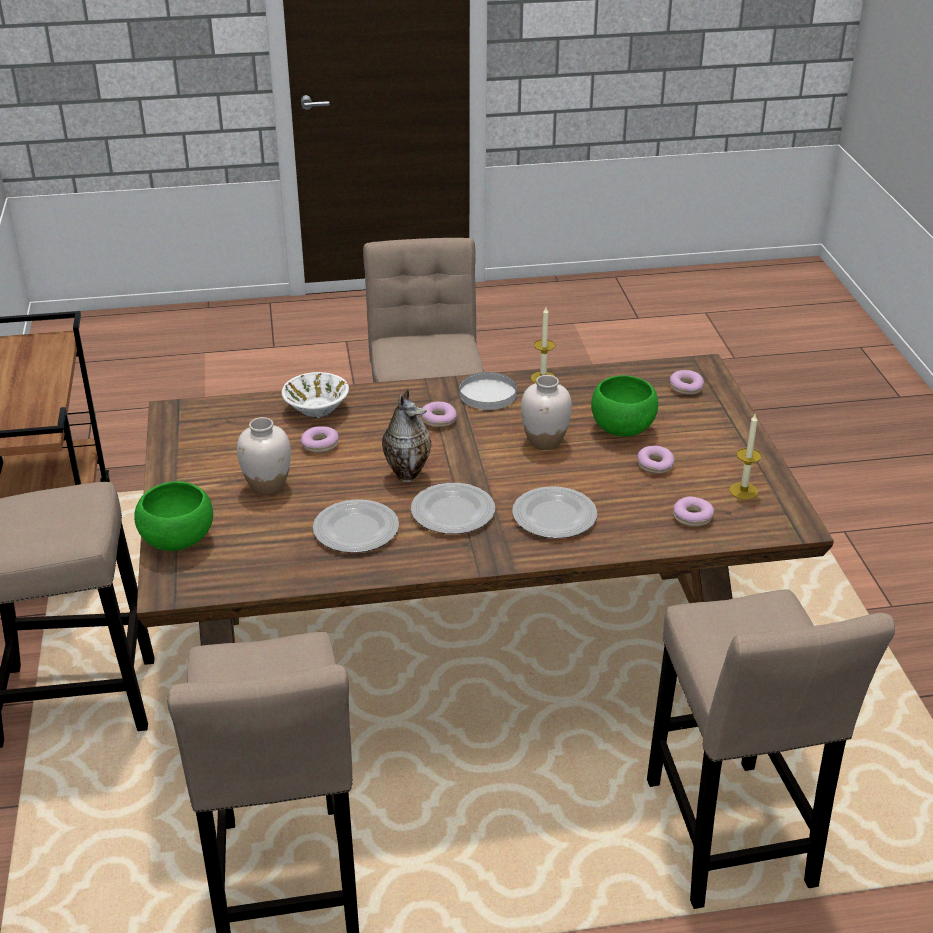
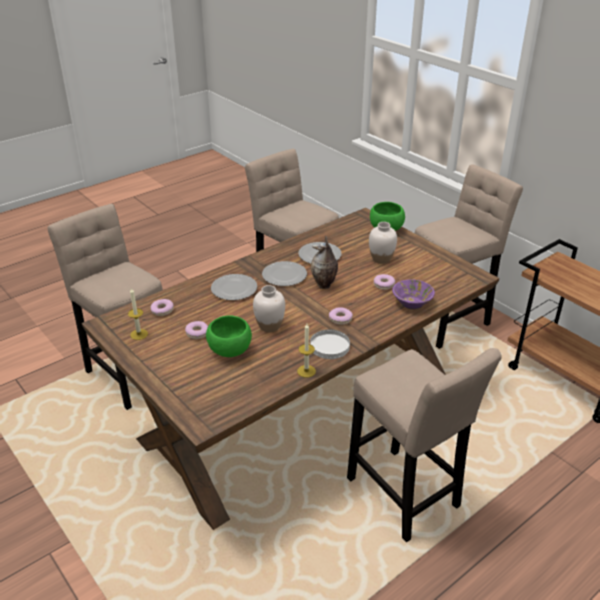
camera: 150 degrees right, 0 degrees up
(316, 409) = (412, 302): white bowl -> purple bowl
(686, 388) = (205, 399): donut -> none

